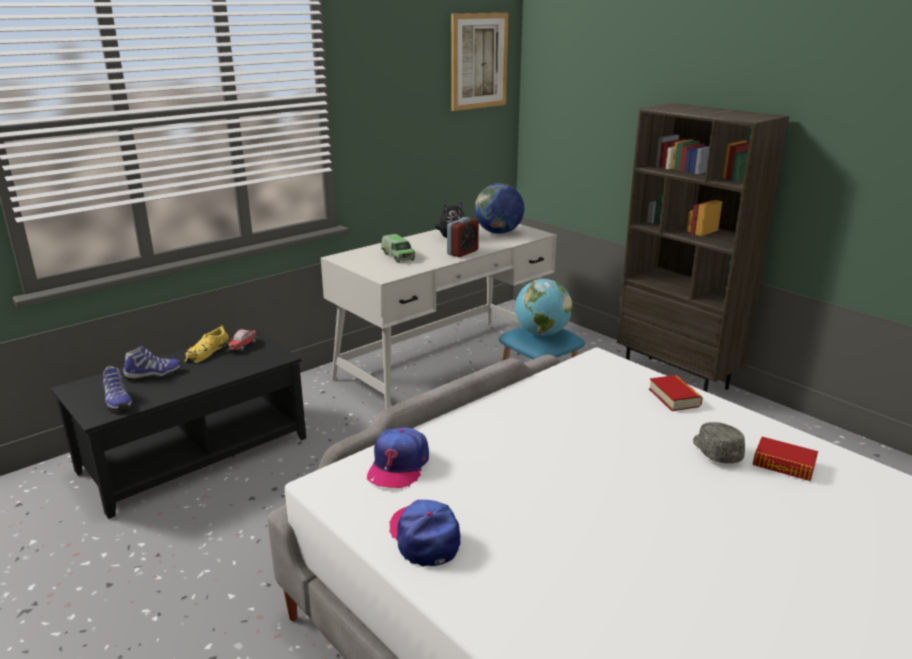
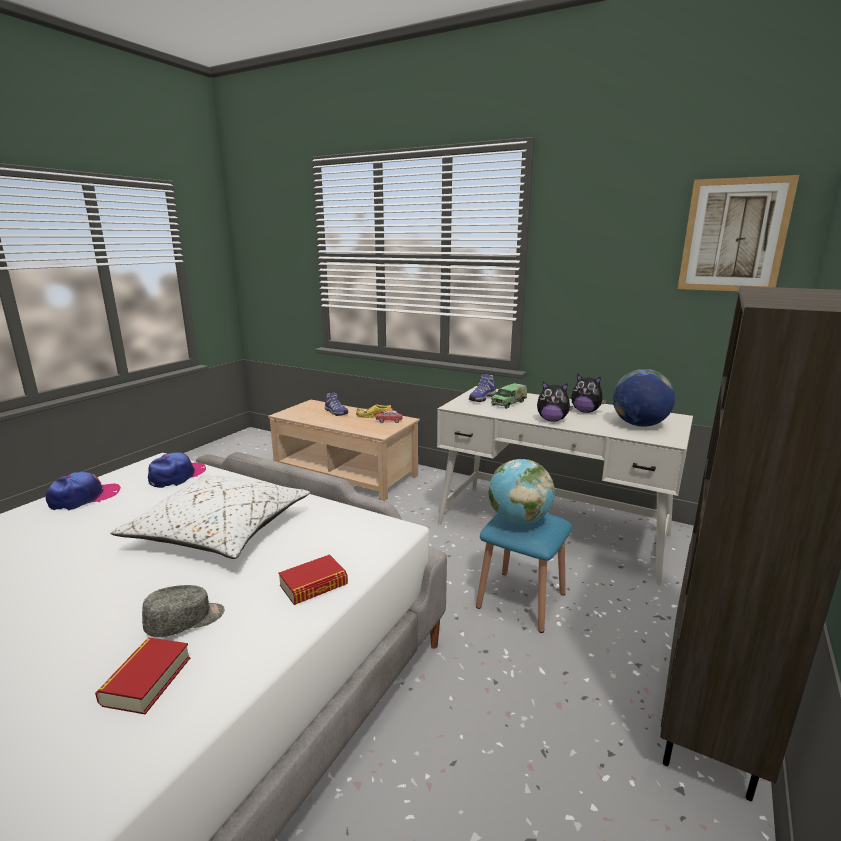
camera: 70 degrees right, 5 degrees down
(117, 401) = (300, 413): shoe -> shoe (481, 398)
(194, 453) = (347, 473): black coffee table -> beige coffee table
(398, 466) = (177, 476): cap -> cap turned 120 degrees clockwise
(462, 252) = (552, 420): alarm clock -> plush toy
(568, 436) = (220, 531): none -> white pillow

